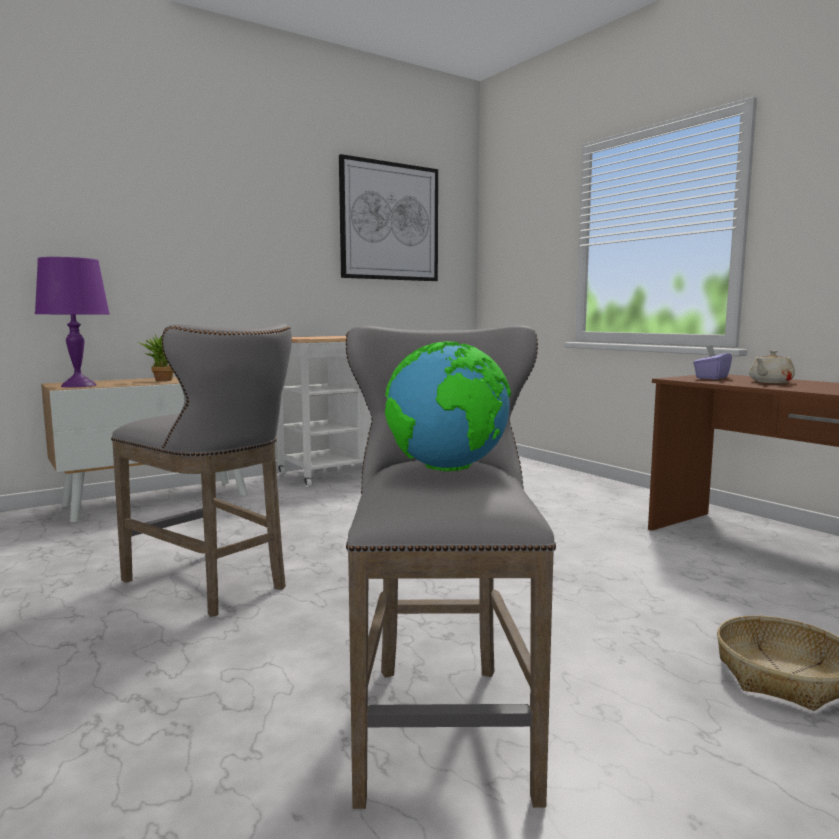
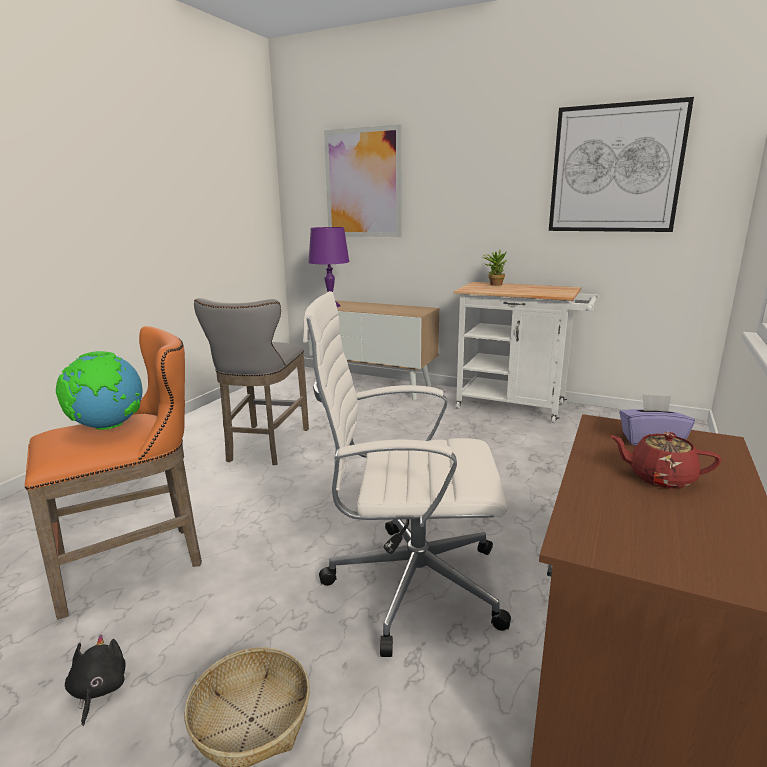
camera: 60 degrees right, 10 degrees up
(93, 202) = (363, 183): none -> picture
(160, 380) = (377, 308): potted plant -> potted plant (493, 284)
(443, 719) = (138, 564): grey stool -> orange stool
(615, 575) = (409, 583): none -> white office chair
(722, 771) = (98, 690): none -> black plush toy
(770, 382) = (659, 477): beige teapot -> red teapot

